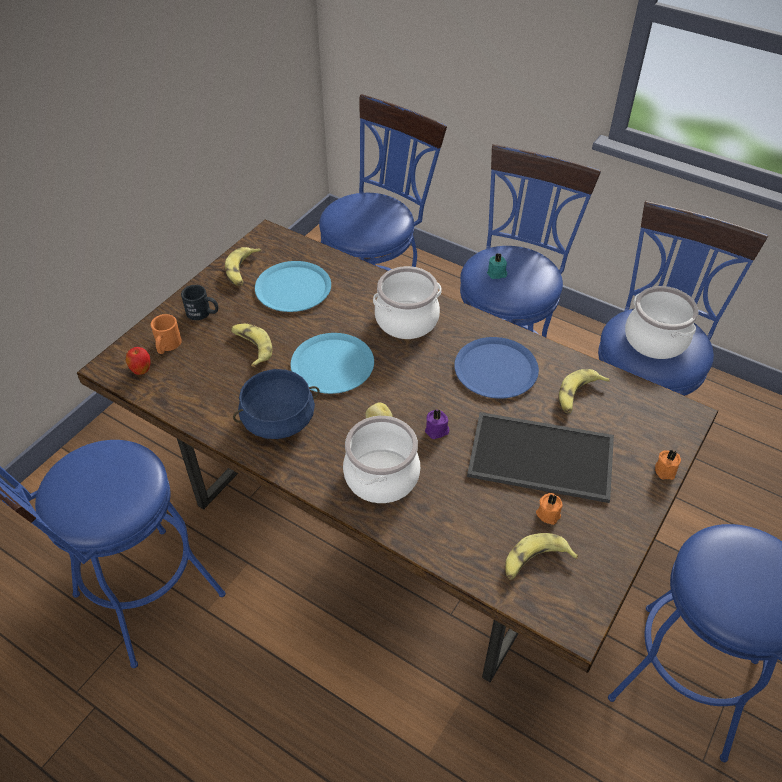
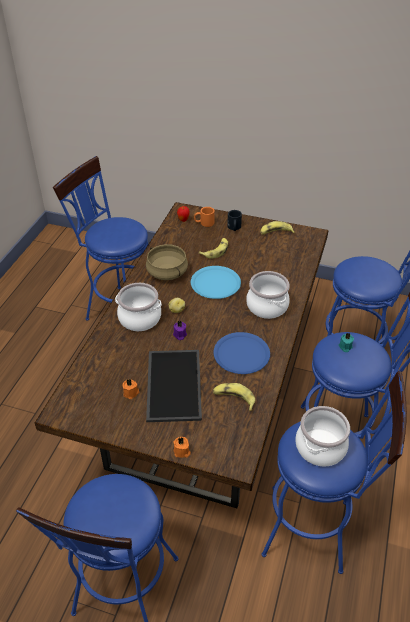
camera: 75 degrees right, 5 degrees down
(278, 420) = (166, 272): blue cooking pot -> beige cooking pot
(293, 288) = (271, 254): blue plate -> none
(535, 562) = (95, 390): banana -> none

